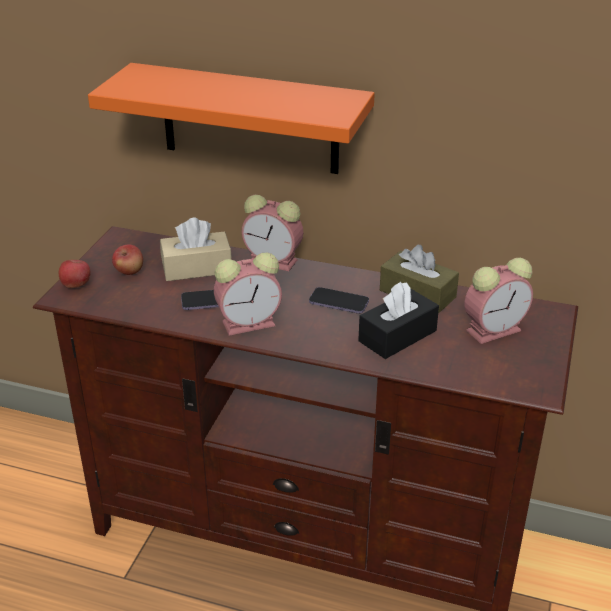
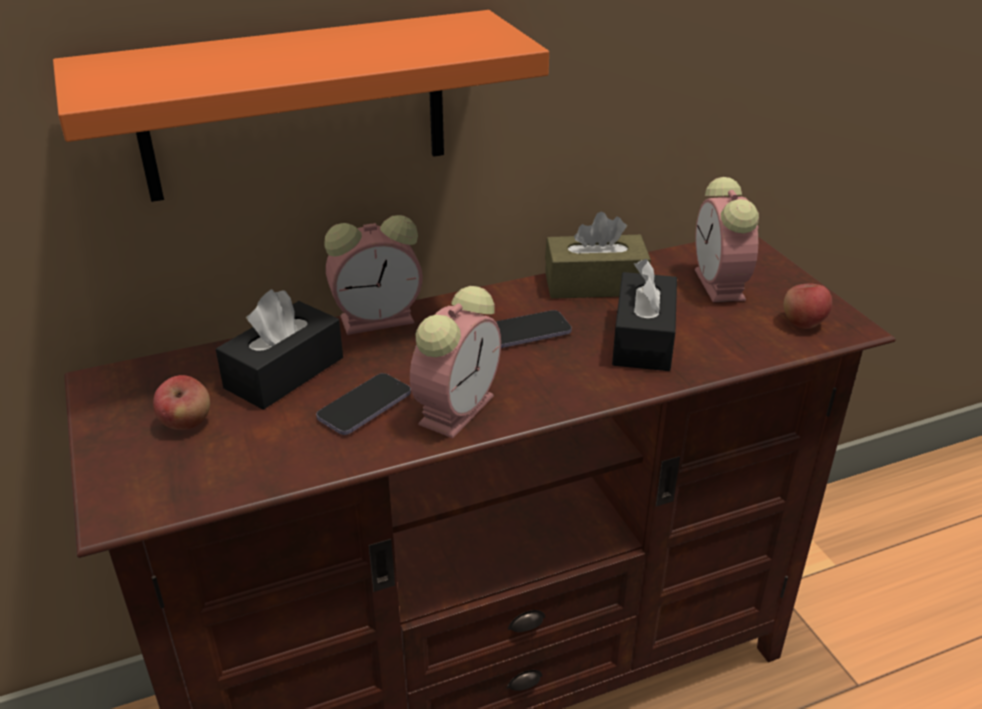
camera: 40 degrees left, 0 degrees up
(76, 285) = (120, 484): apple -> apple (803, 323)
(197, 268) = (284, 373): beige tissue box -> black tissue box
(495, 329) = (721, 286): alarm clock -> alarm clock turned 150 degrees clockwise

